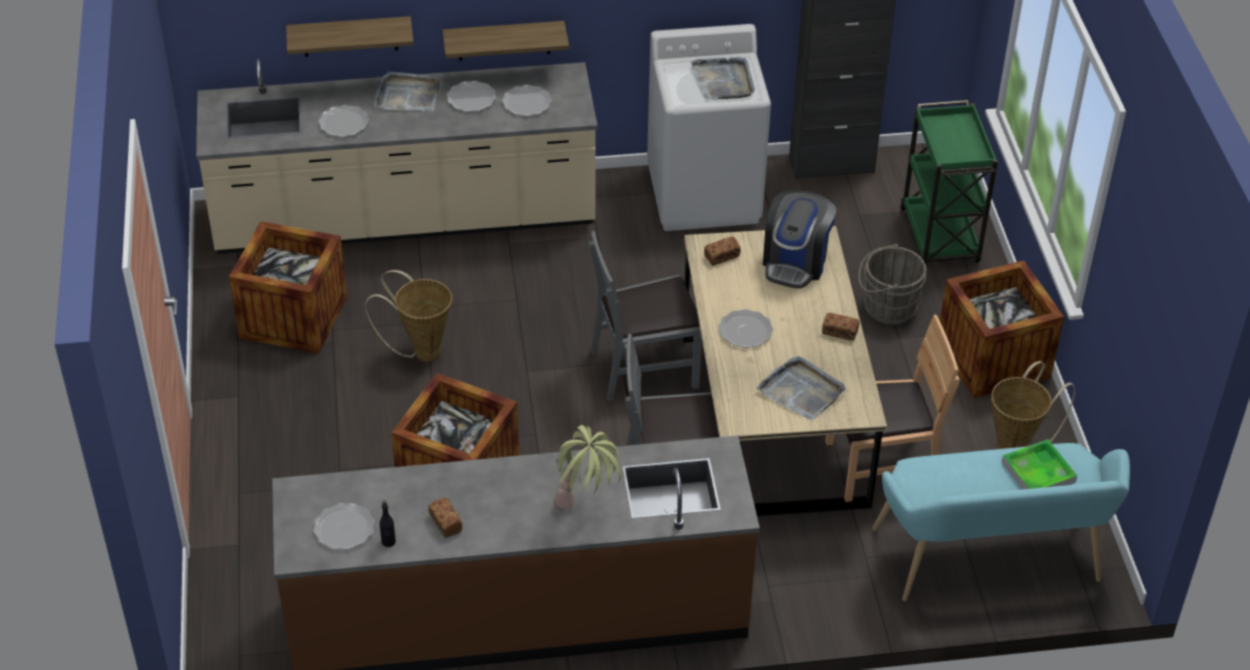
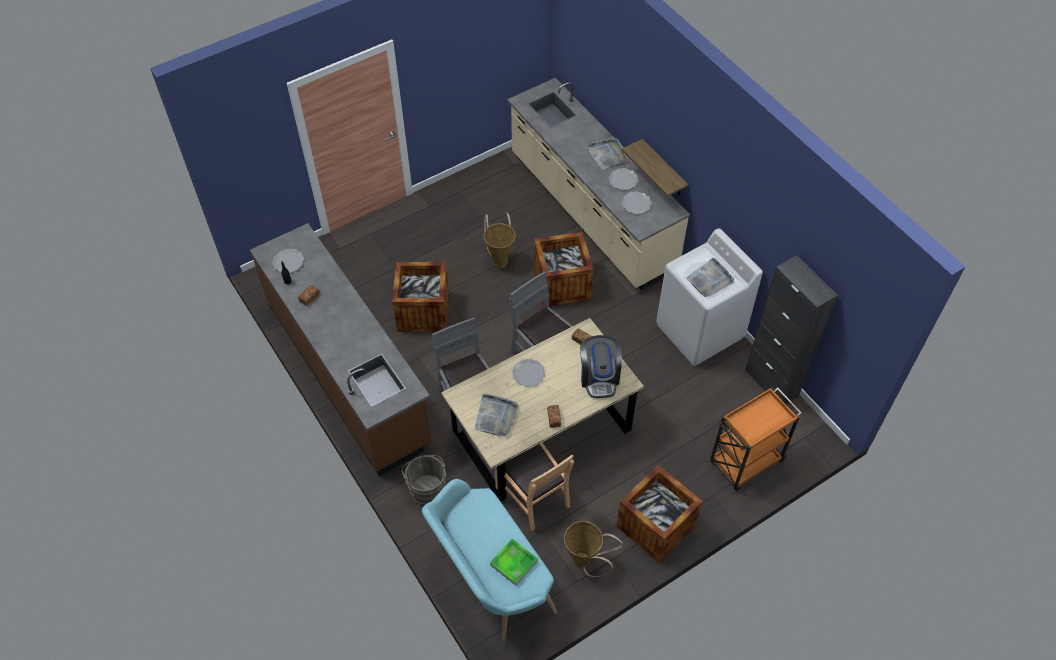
camera: 65 degrees right, 10 degrees up
(293, 317) = (493, 201): crate -> crate (562, 284)
(343, 123) = (568, 140): plate -> none
(350, 36) = (609, 106): shelf -> none
(587, 508) = (345, 350): potted plant -> none
(795, 262) = (599, 377): coffee machine -> coffee machine turned 90 degrees counterclockwise
(886, 307) = (664, 455): grey bucket -> grey bucket (427, 488)
(940, 237) = (745, 462): green cart -> orange cart

